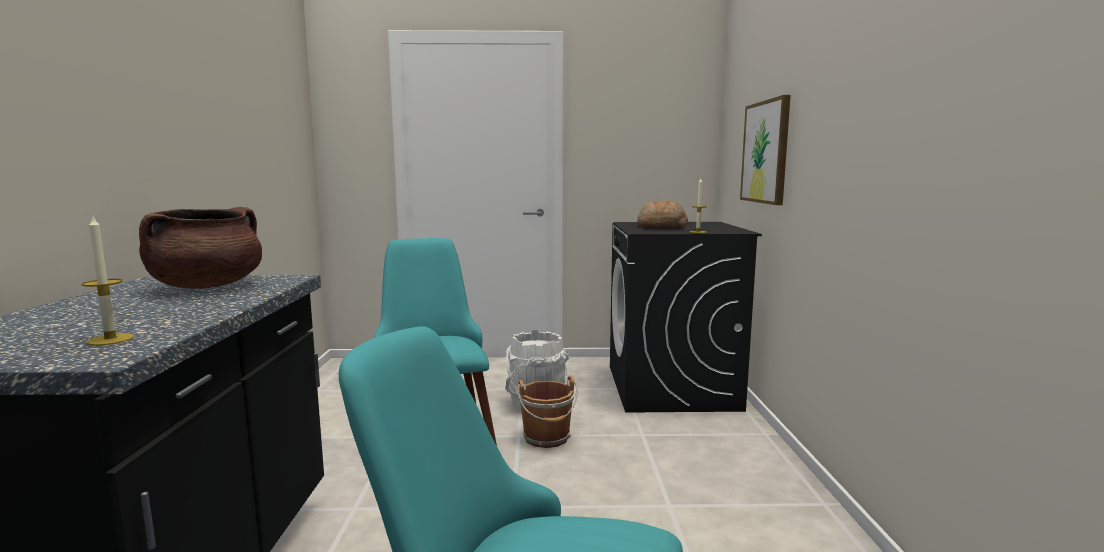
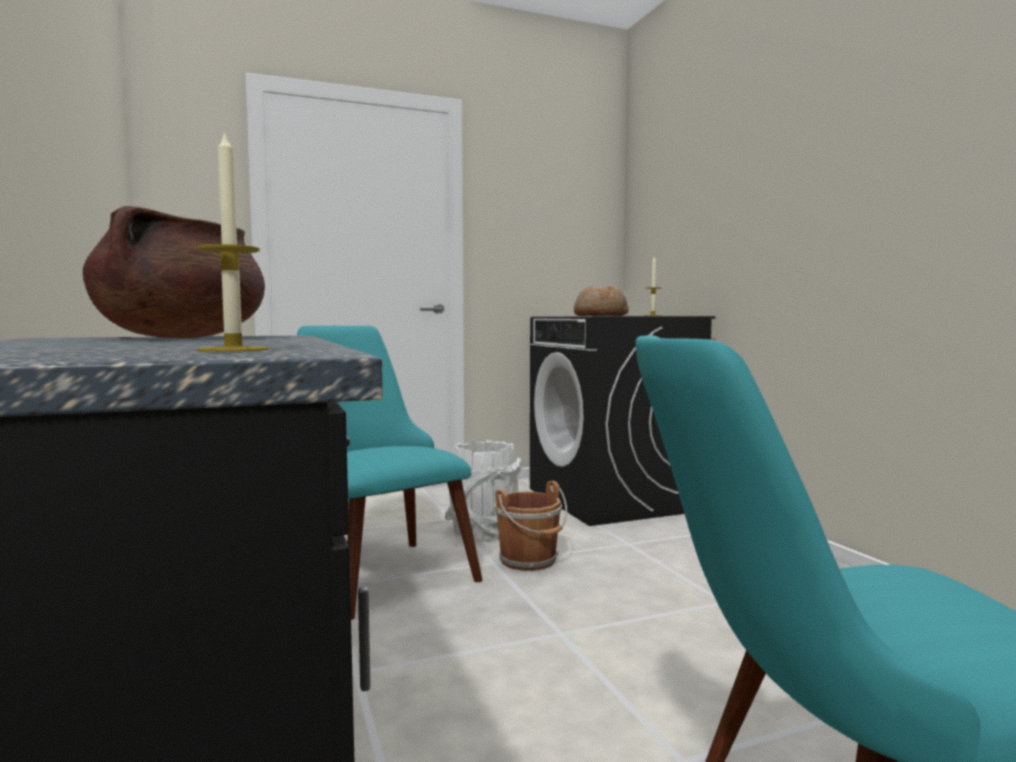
camera: 20 degrees left, 5 degrees down
(766, 152) = (708, 233): picture -> none

